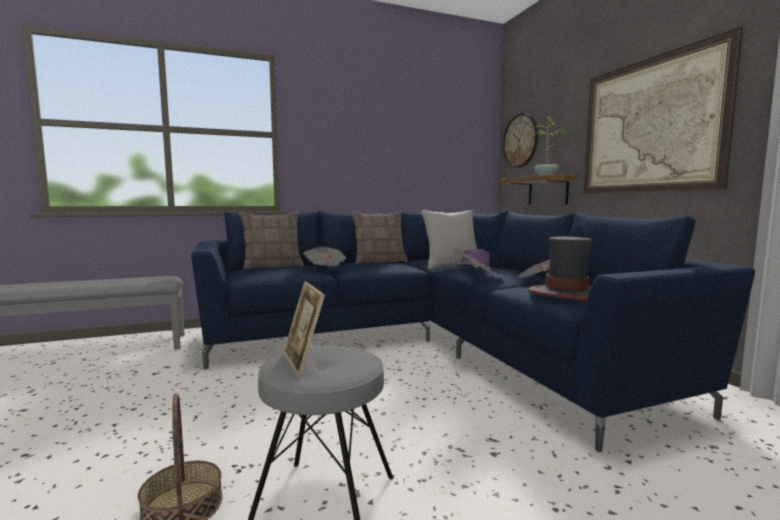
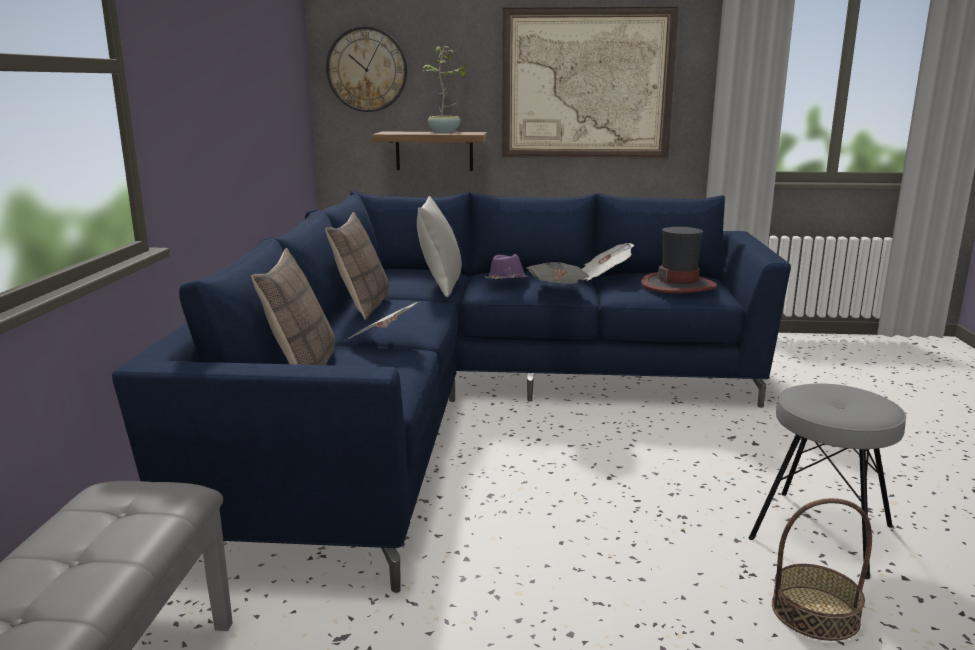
camera: 65 degrees left, 10 degrees up
(303, 362) = (844, 407): picture frame -> none

